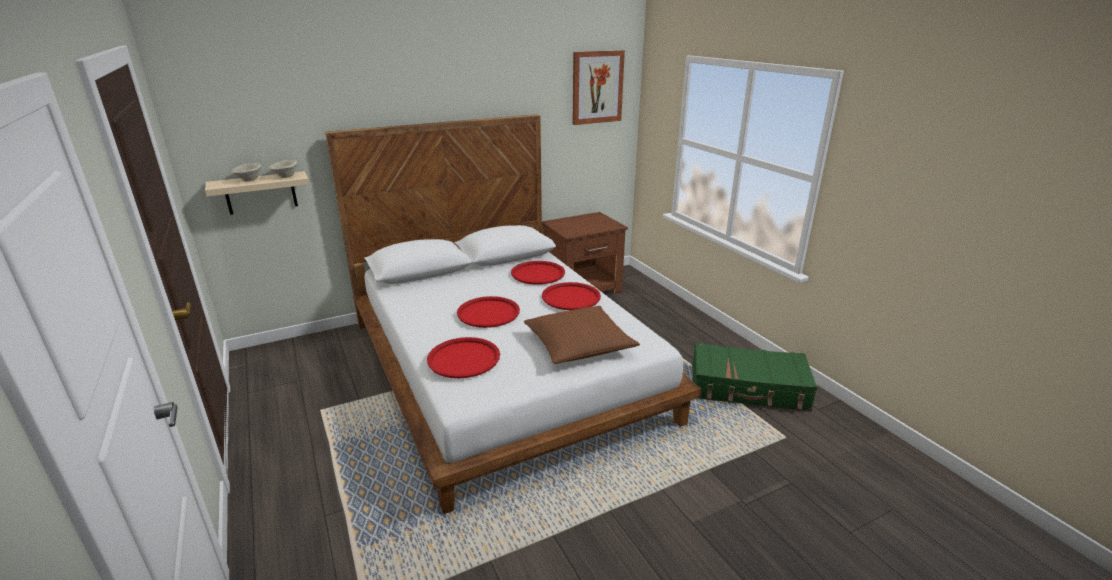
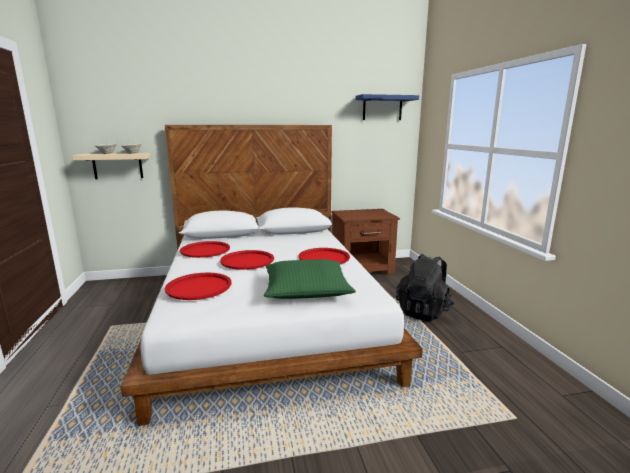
camera: 15 degrees right, 10 degrees down
(538, 273) = (308, 241): red tray -> red tray (205, 250)
(578, 344) = (306, 289): brown pillow -> green pillow
(597, 87) = (382, 108): picture -> blue shelf
(671, 338) = (424, 311): none -> black backpack
(748, 388) = (487, 363): green suitcase -> none

